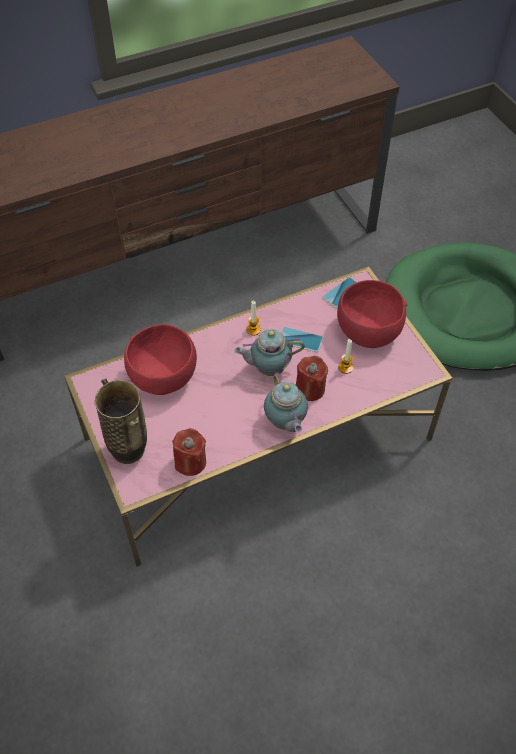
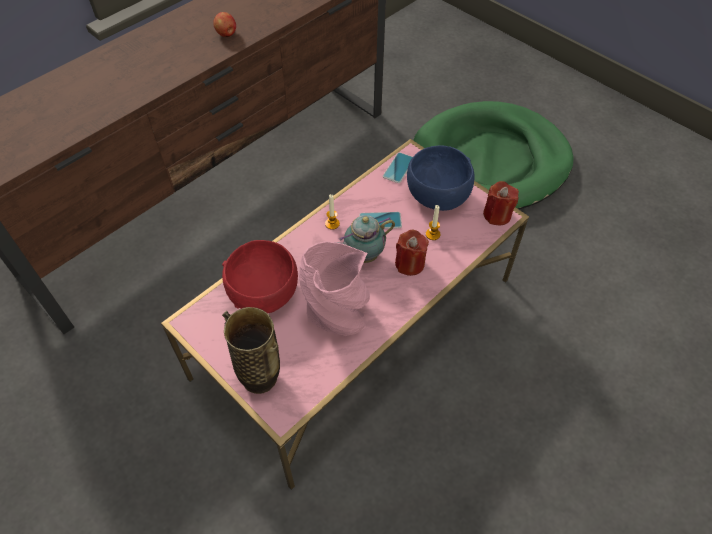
camera: 20 degrees left, 0 degrees up
(190, 462) = (327, 369): red candle -> red candle (497, 215)
(210, 121) = (226, 34): none -> apple
(220, 418) = (338, 316): none -> pink vase
(285, 423) = (401, 302): teapot -> none
(368, 331) = (438, 196): red bowl -> blue bowl

